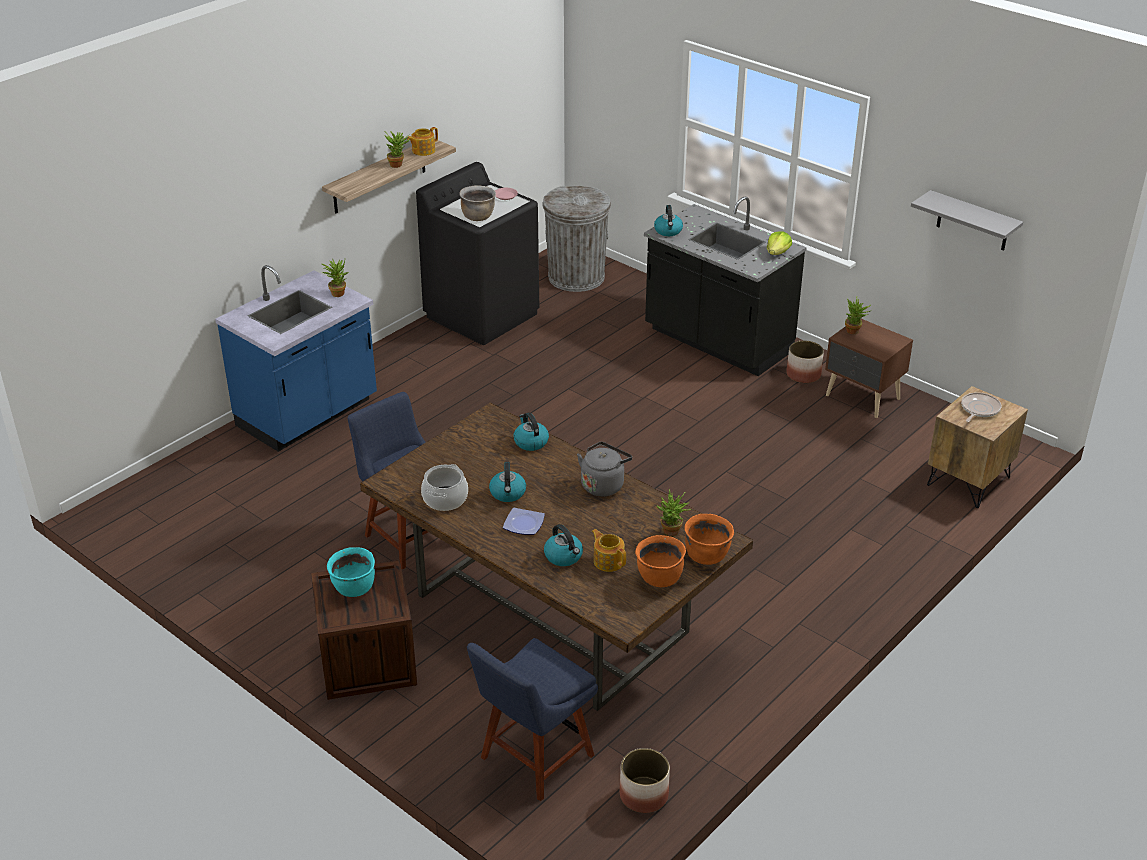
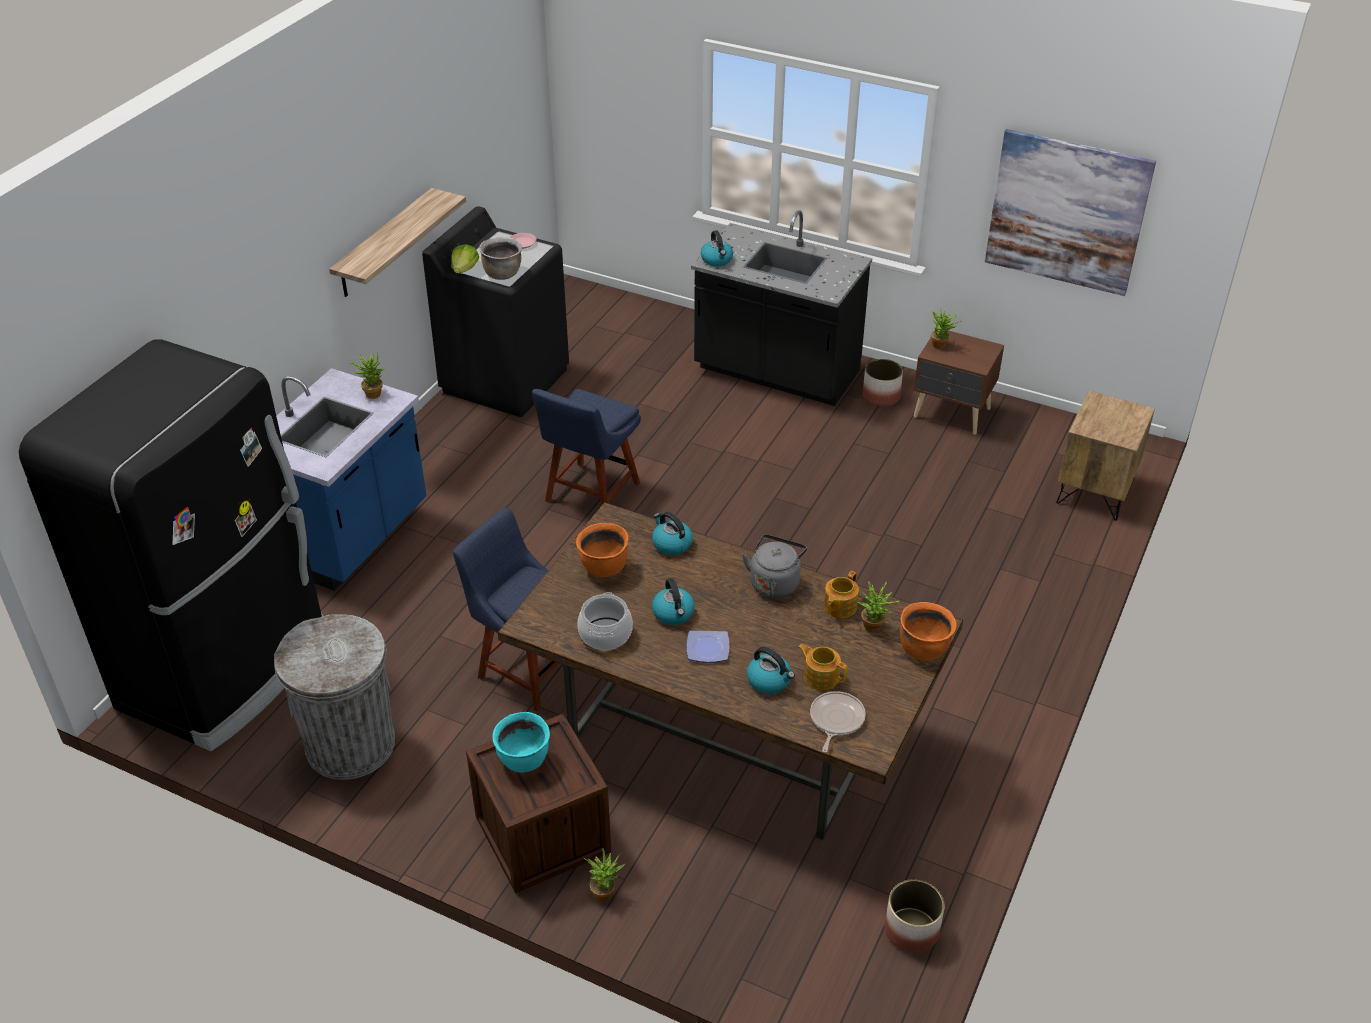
camera: 15 degrees left, 5 degrees up
(173, 494) = (228, 669): none -> black fridge
(398, 164) = (408, 227): potted plant -> potted plant (606, 891)
(423, 151) = (429, 206): teapot -> teapot (839, 607)
(533, 760) = (776, 915): blue chair -> blue chair (590, 495)
(576, 277) = (593, 318): grey trash can -> grey trash can (350, 745)
(659, 578) = (885, 687): orange cooking pot -> orange cooking pot (604, 568)
(777, 253) = (845, 269): lettuce -> lettuce (464, 269)
(973, 221) = (1067, 212): grey shelf -> picture
(979, 409) = (1107, 416): frying pan -> frying pan (836, 720)

